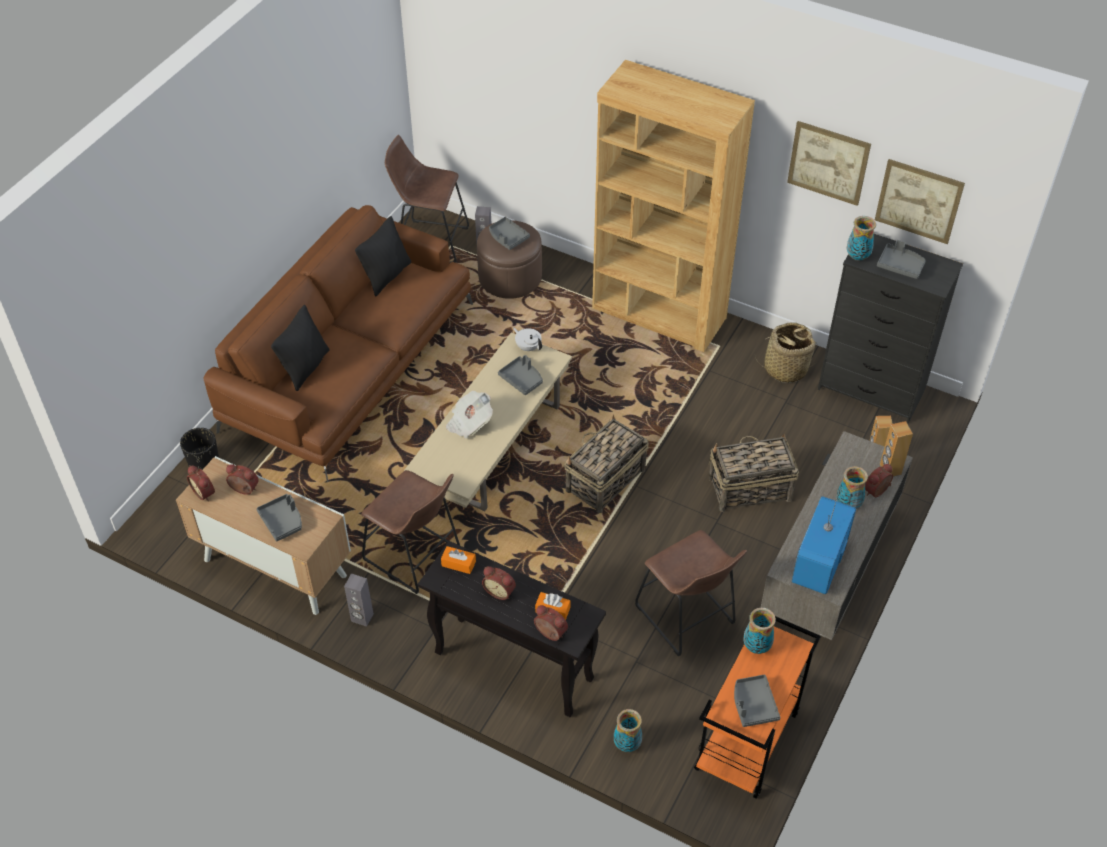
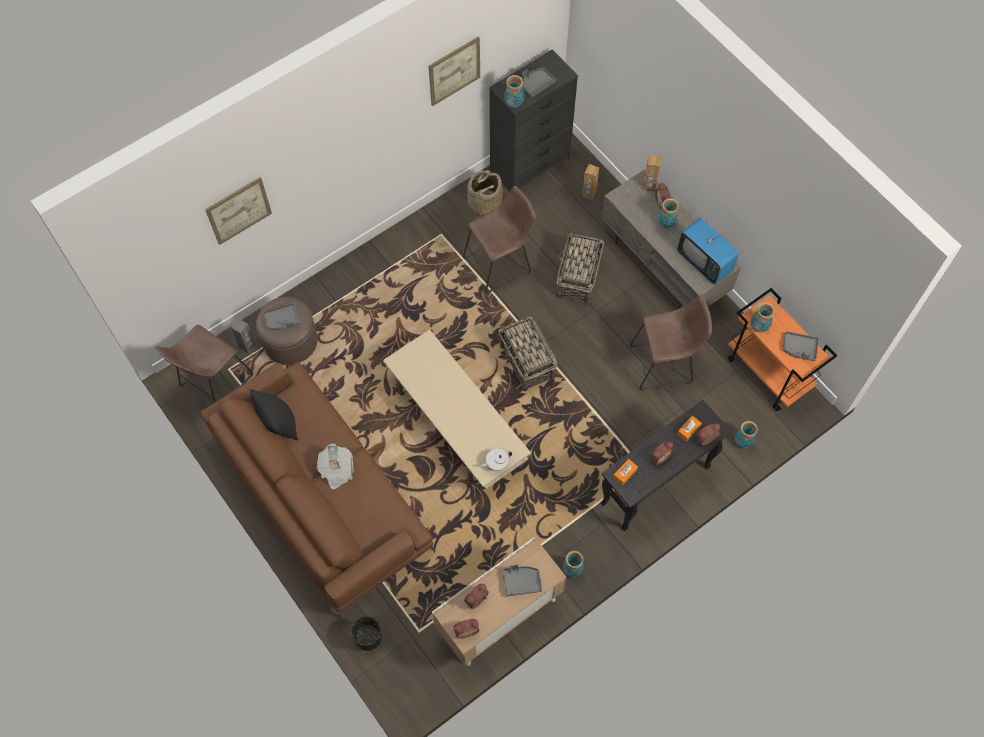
camera: 65 degrees left, 15 degrees up
(305, 367) = (349, 519): black pillow -> none
(362, 618) = (572, 569): grey speaker -> vase
(415, 558) = (536, 514): brown stool -> brown stool (500, 264)
(469, 423) = (459, 424): newspaper -> newspaper (336, 470)
(522, 379) = (435, 372): grey tray -> none
(528, 347) = (405, 354): white teapot -> white teapot (496, 463)
(659, 314) = (388, 257): brown bookcase -> none
(918, 201) = (514, 40): picture -> picture (238, 210)

